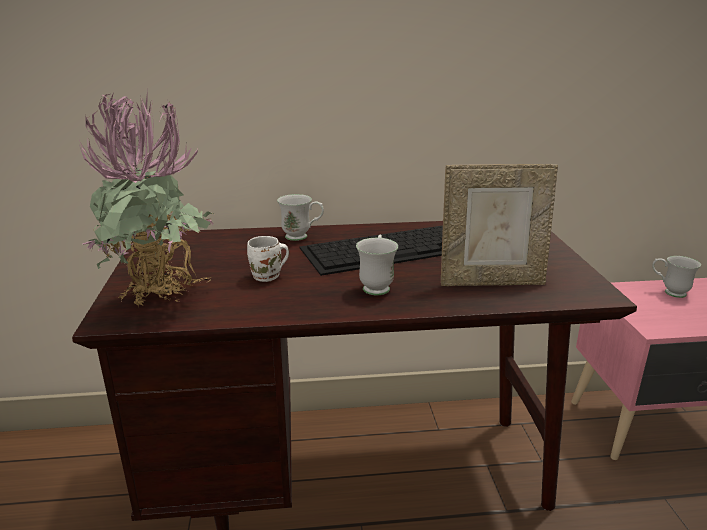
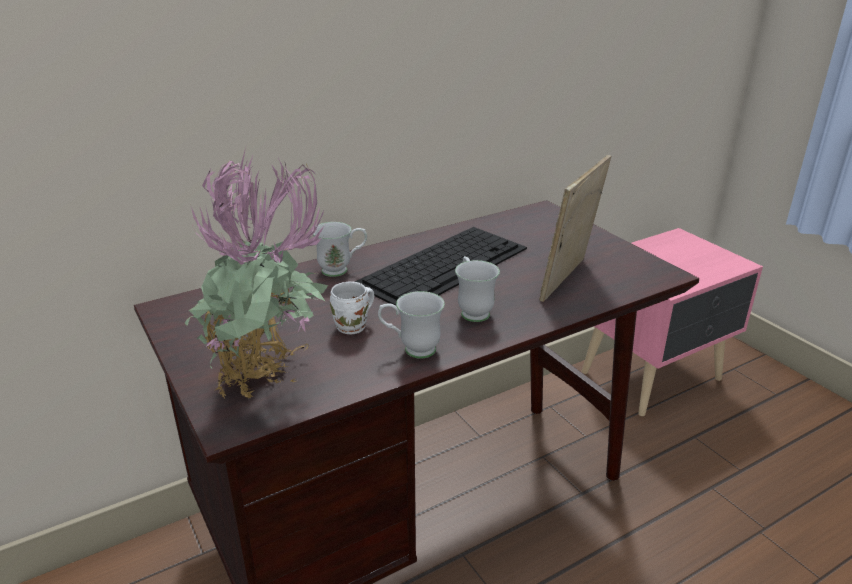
camera: 25 degrees left, 5 degrees up
(491, 281) = (569, 281): picture frame -> picture frame turned 150 degrees clockwise
(669, 292) = (659, 249): white mug -> white mug (411, 350)

